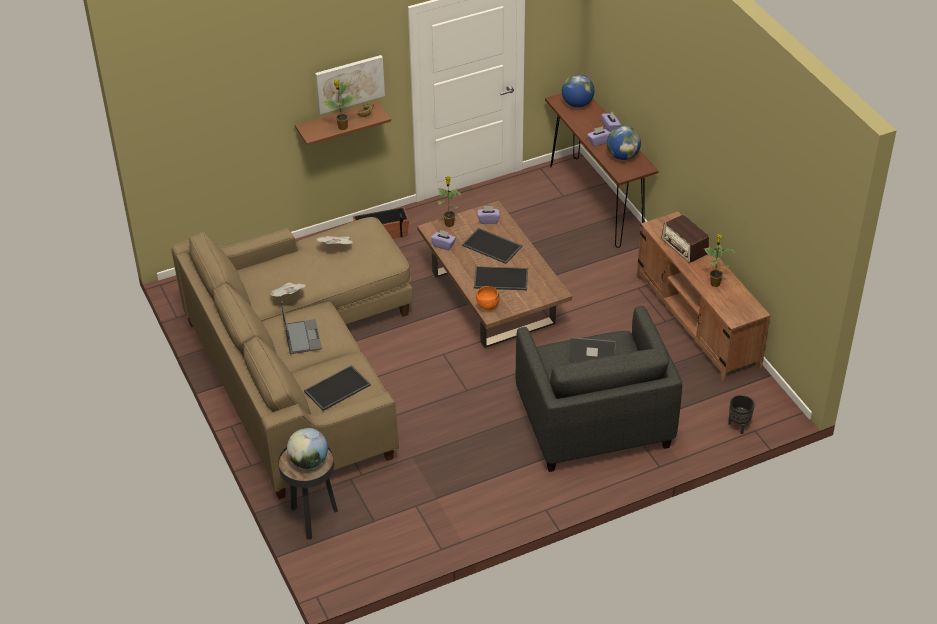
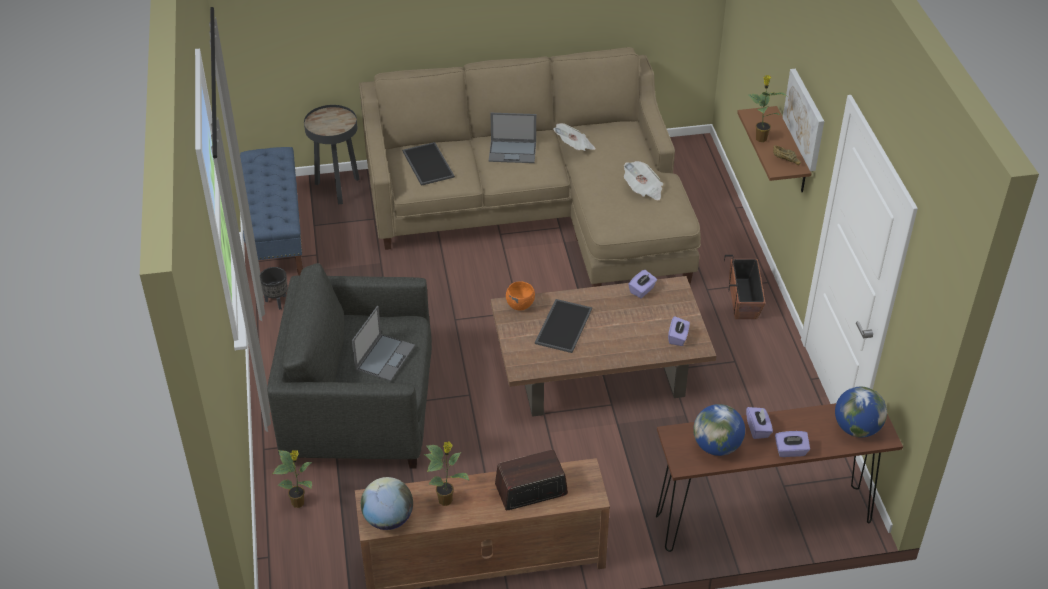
camera: 105 degrees right, 0 degrees up
(308, 461) = (329, 123): globe -> globe (388, 519)
(399, 545) = (276, 236): none -> blue bench
(449, 223) = (682, 302): potted plant -> potted plant (299, 502)
(493, 246) = (627, 331): tray -> none
(738, 426) = (284, 542): black planter -> black planter (277, 301)

